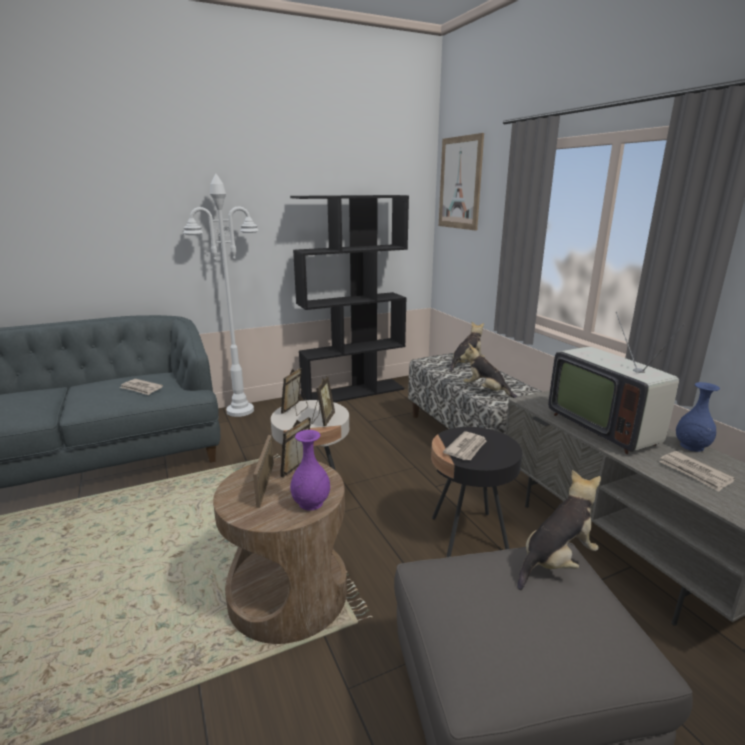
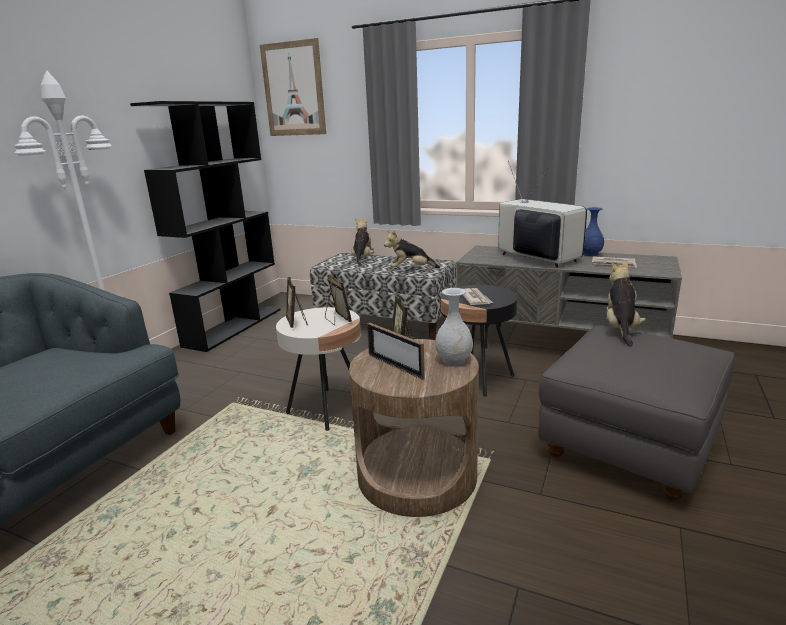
camera: 40 degrees left, 0 degrees up
(141, 388) = (63, 366): newspaper -> none
(311, 503) = (454, 360): purple vase -> white vase
(604, 427) = (536, 259): television -> television turned 150 degrees counterclockwise

